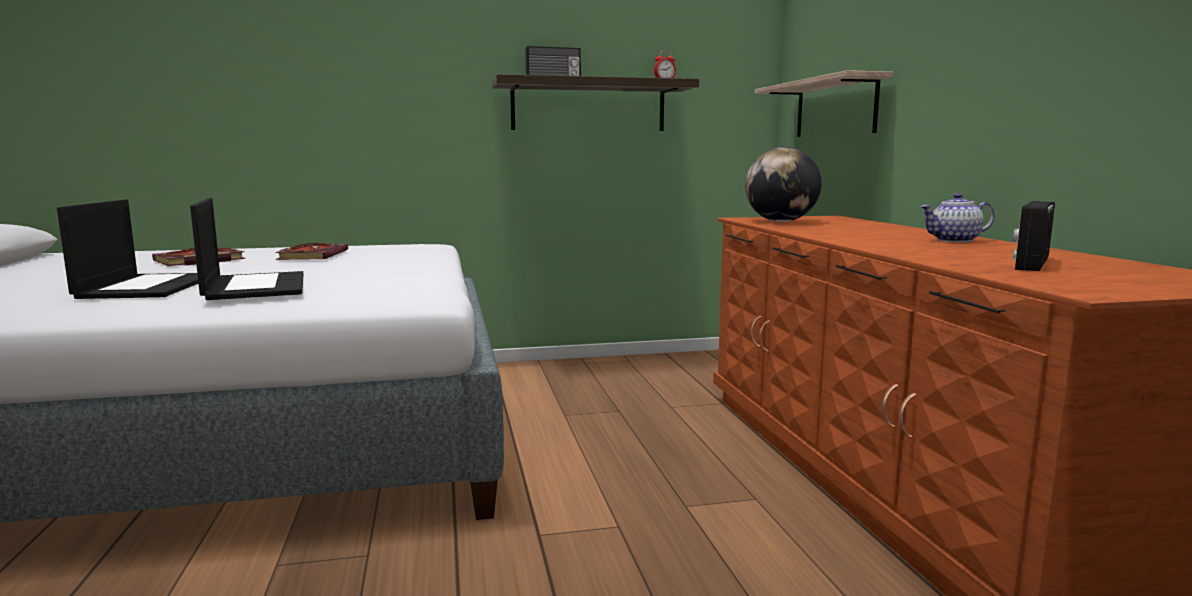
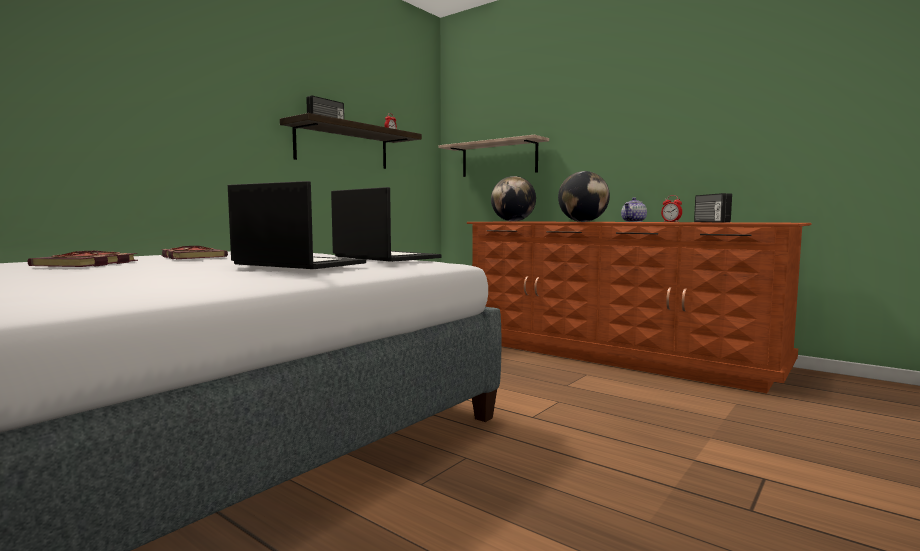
camera: 40 degrees left, 5 degrees down
(147, 286) = (173, 273): laptop -> laptop (384, 257)
(836, 236) = (583, 221): none -> globe
(968, 253) = (671, 222): none -> alarm clock

